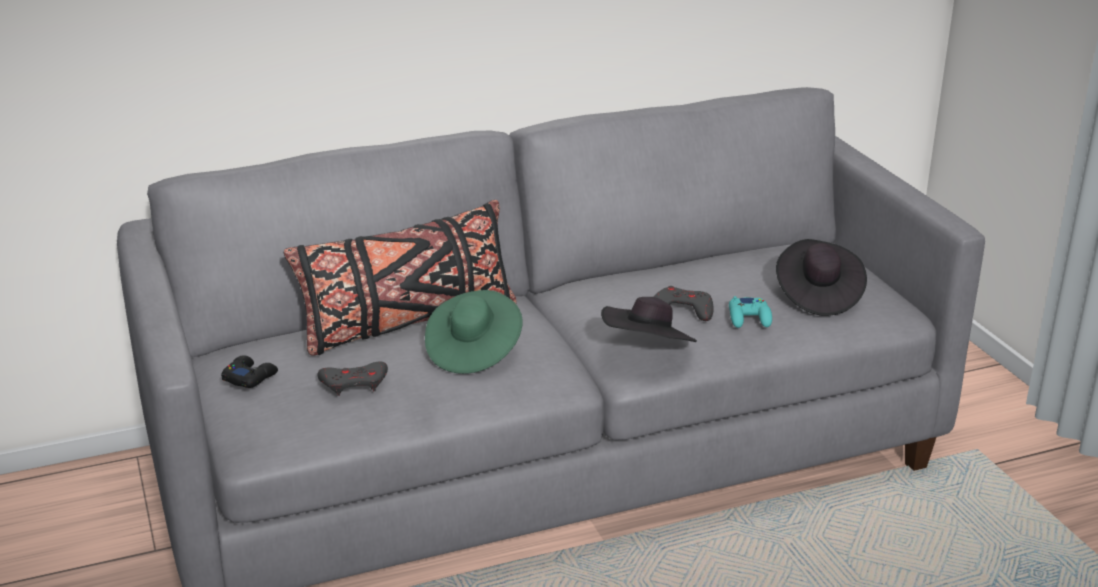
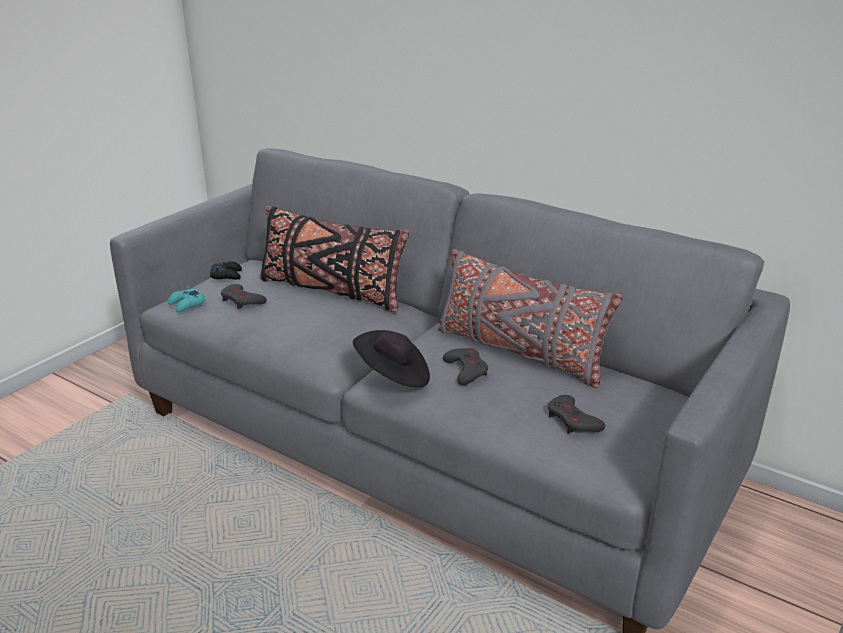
camera: 55 degrees right, 0 degrees up
(473, 351) = (313, 319): green hat -> none
(676, 275) = (519, 352): none -> grey pillow
(749, 318) = (490, 401): turquoise game controller -> turquoise game controller (186, 304)
(817, 296) = (573, 420): black hat -> grey game controller

